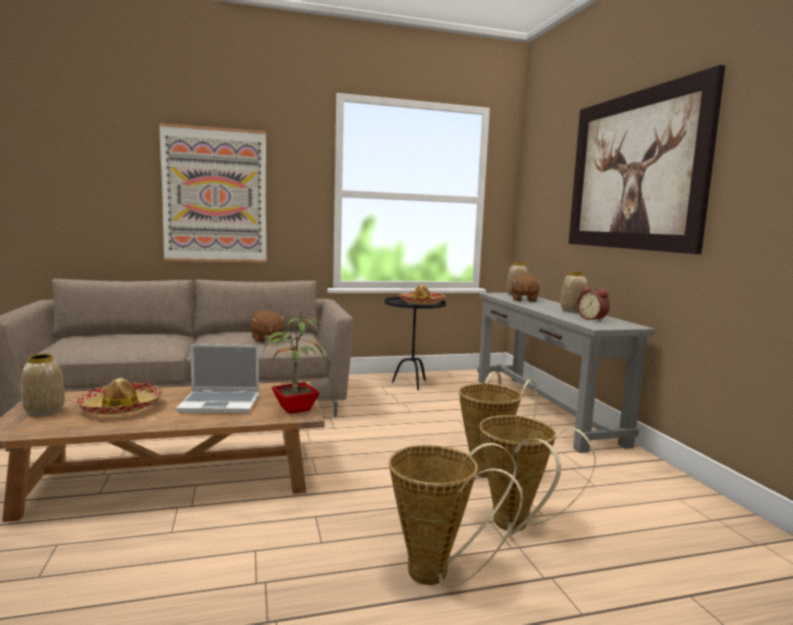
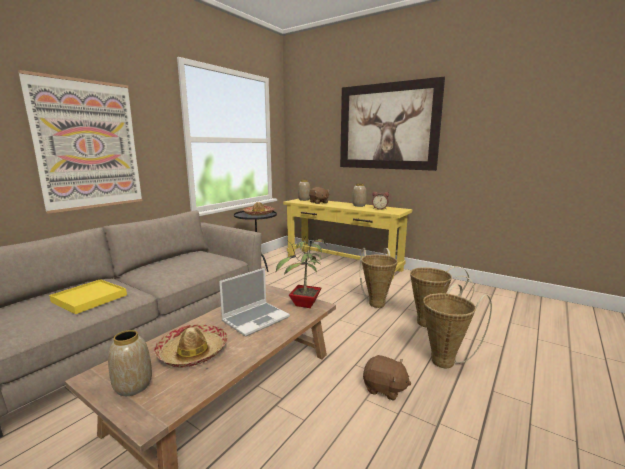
camera: 40 degrees left, 5 degrees up
(133, 343) = (89, 298): none -> yellow tray
(266, 339) = (193, 263): brown plush toy -> brown plush toy (384, 389)
(543, 409) = (342, 263): grey console table -> yellow console table

